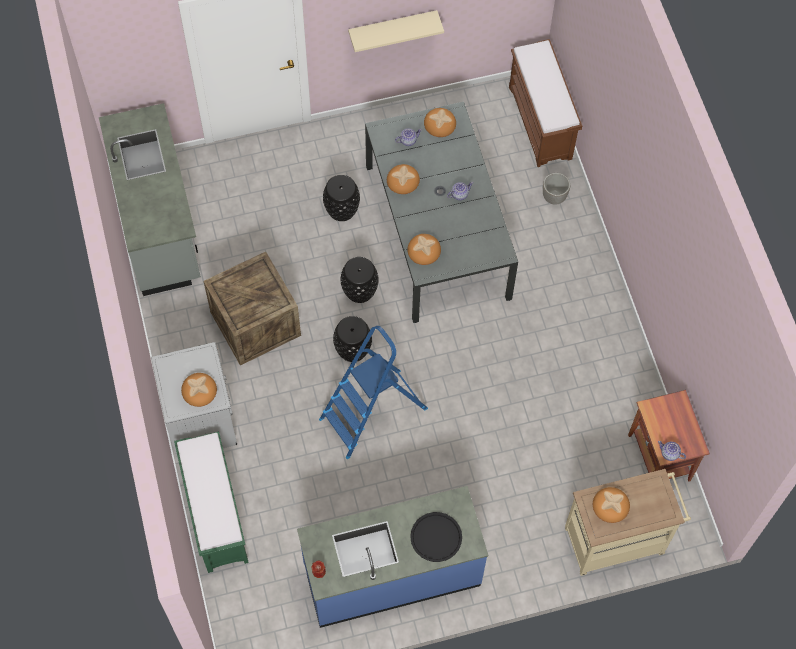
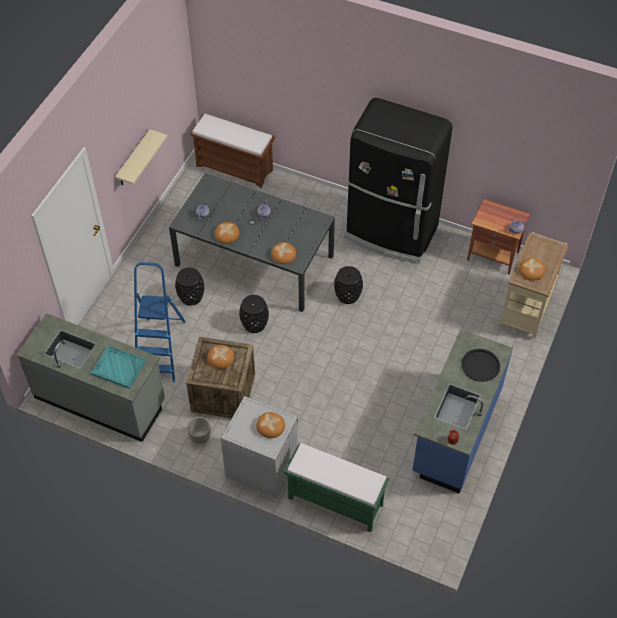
camera: 50 degrees left, 10 degrees down
(154, 210) = (118, 367): none -> turquoise tray
(352, 349) = (290, 353): black stool -> black stool (348, 295)
(373, 414) = (343, 372): blue step ladder -> blue step ladder (161, 350)
(439, 124) = (207, 193): bread -> bread (220, 358)
(554, 197) = (288, 193): planter -> planter (200, 437)
(594, 333) = (391, 233): none -> black fridge

